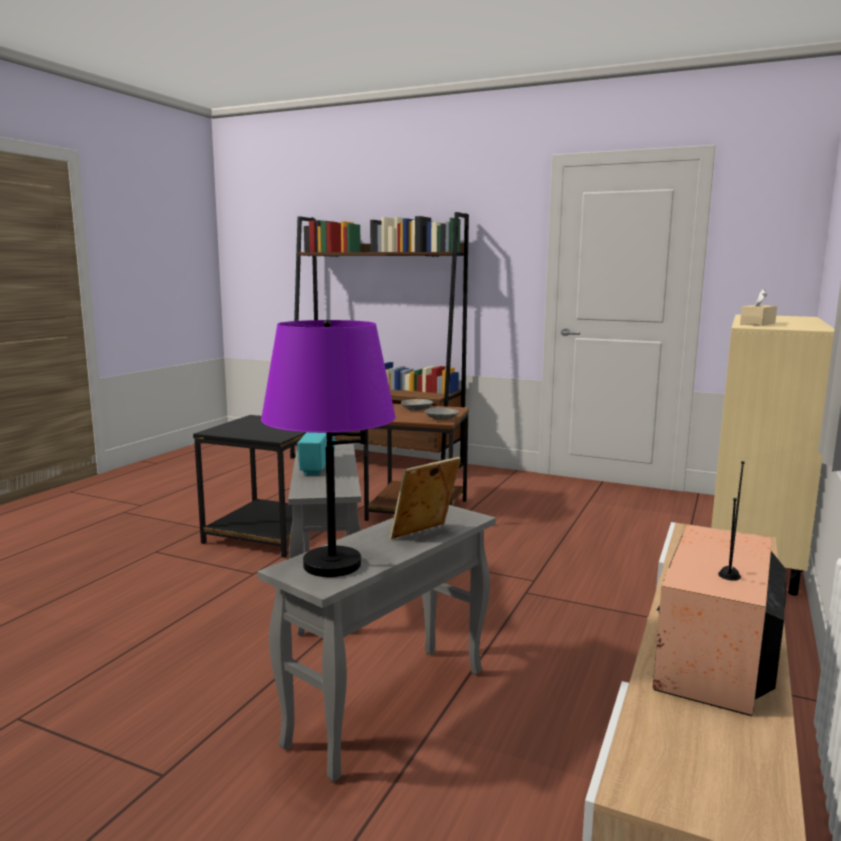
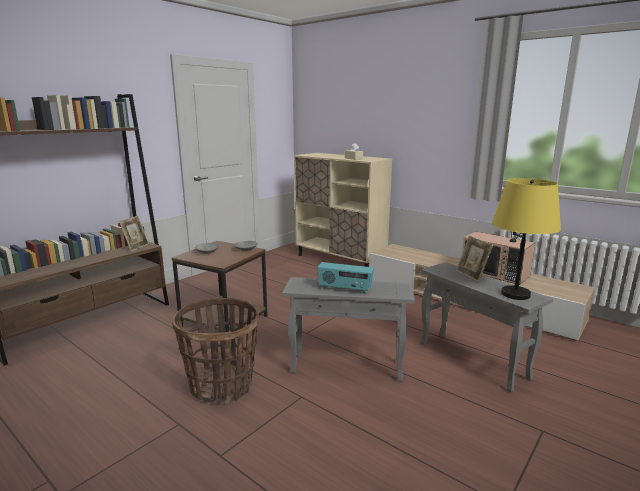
camera: 75 degrees left, 5 degrees up
(270, 533) = (222, 386): black side table -> basket
(331, 565) = (516, 294): purple table lamp -> yellow table lamp
(424, 394) = (136, 247): none -> picture frame

